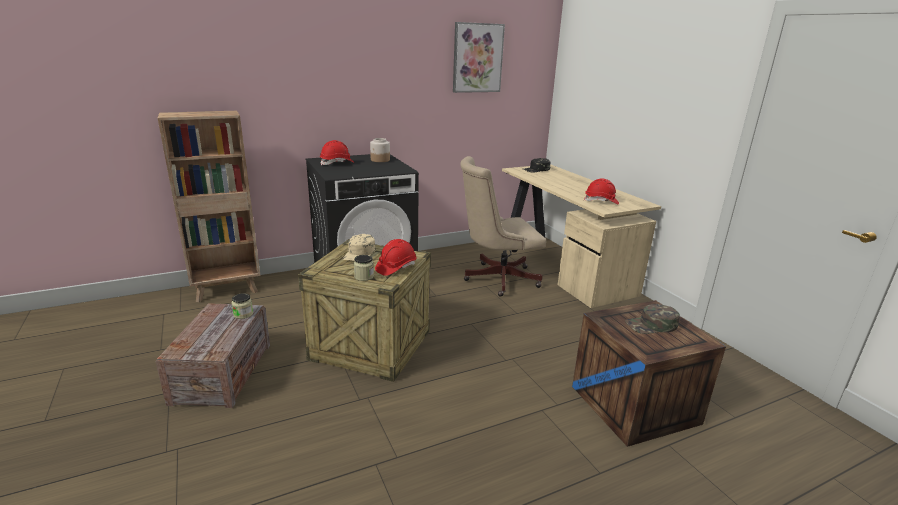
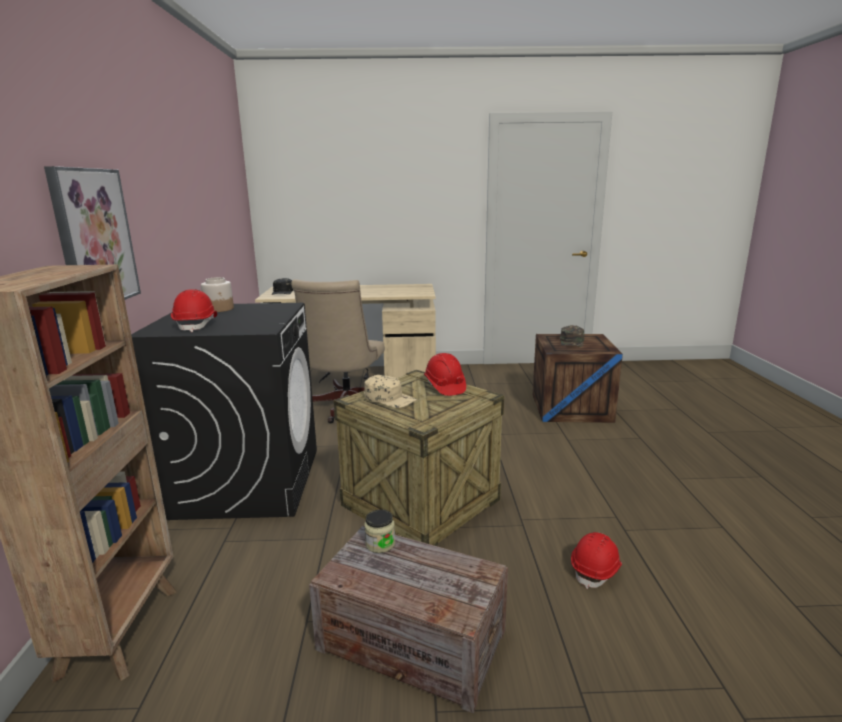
camera: 65 degrees left, 5 degrees down
(364, 277) = (456, 403): jar -> none
(477, 58) = (212, 168): picture -> picture (94, 238)
(601, 201) = (404, 292): red hard hat -> red hard hat (596, 570)

